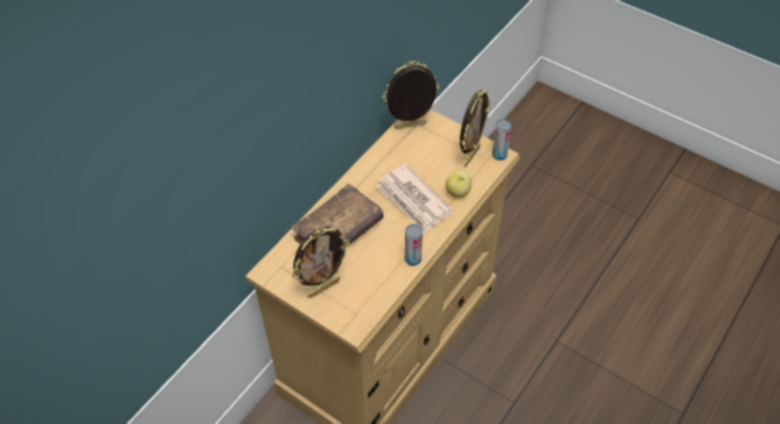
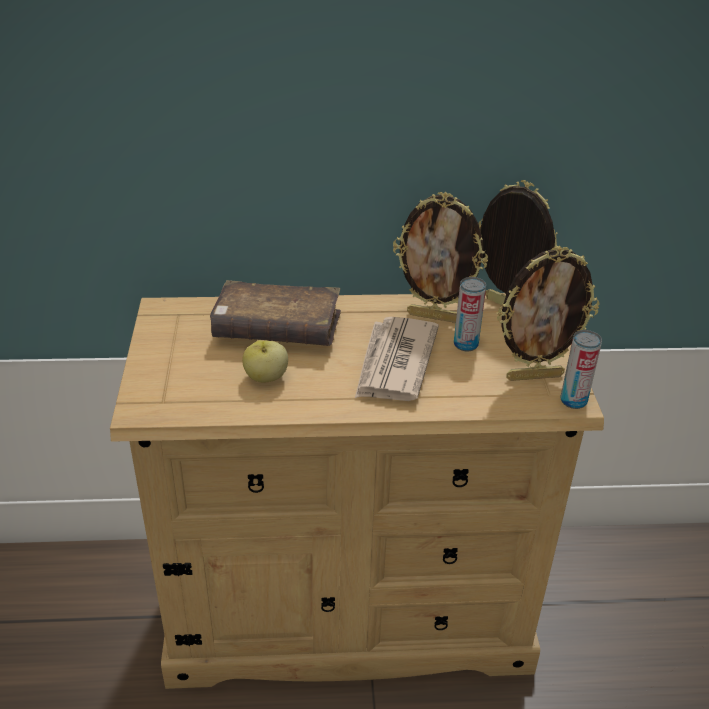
camera: 50 degrees right, 15 degrees down
(323, 287) = (178, 357): picture frame -> picture frame (434, 316)
(413, 259) = (299, 408): can -> can (465, 344)
(458, 192) = (458, 394): apple -> apple (265, 377)

